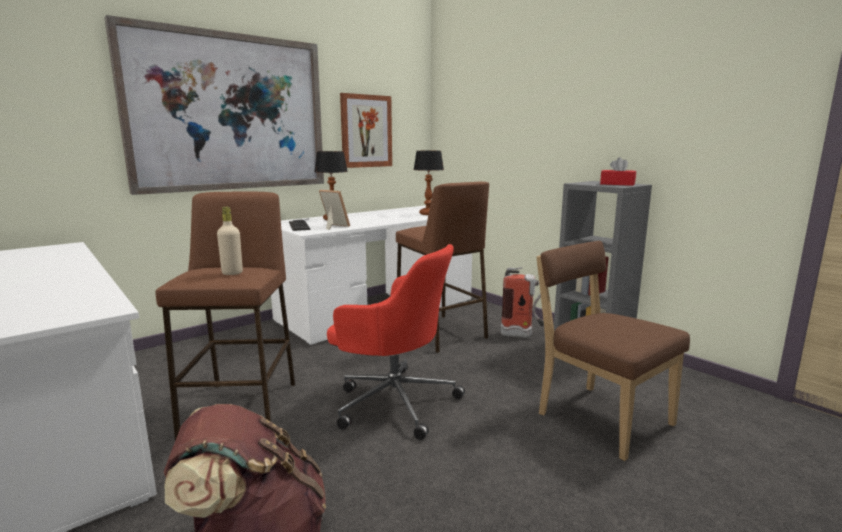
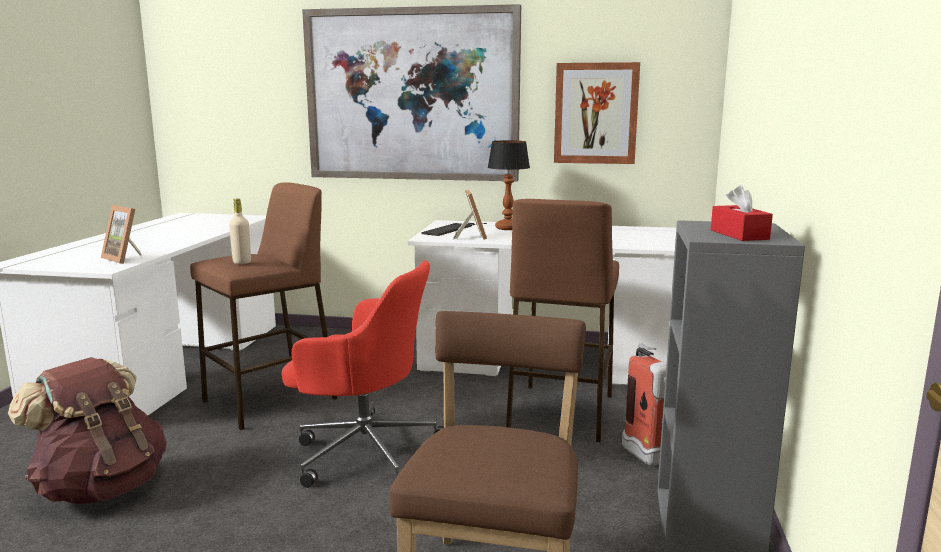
camera: 50 degrees right, 0 degrees up
(85, 299) = (126, 258): none -> picture frame
(394, 401) = (364, 451): red office chair -> red office chair turned 60 degrees counterclockwise
(428, 214) = (638, 241): table lamp -> none

